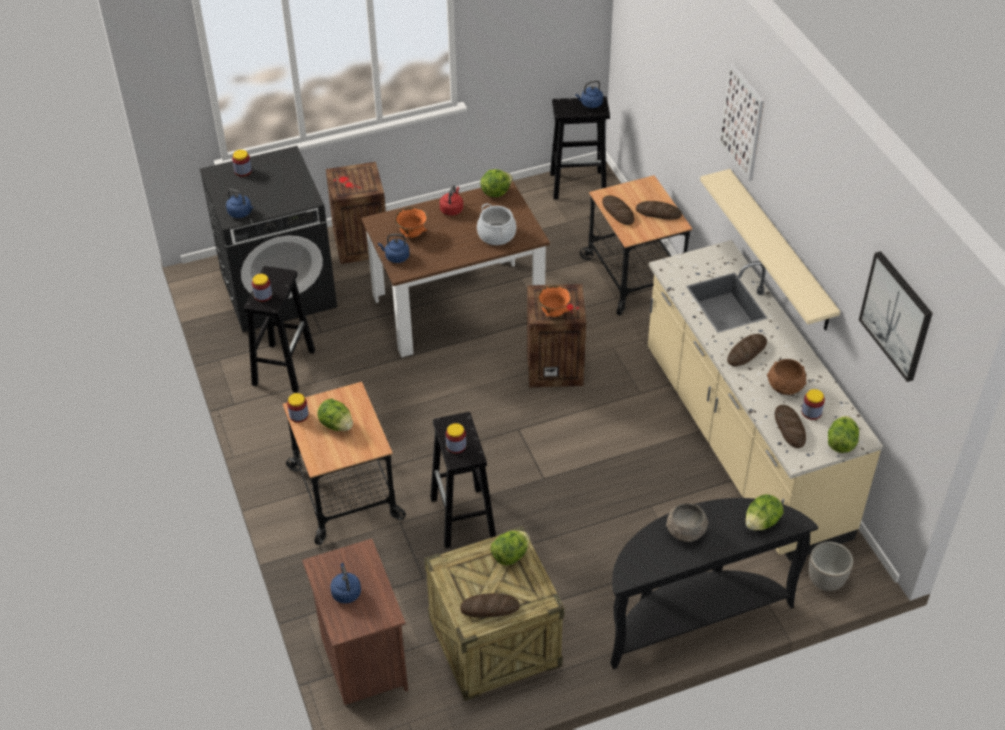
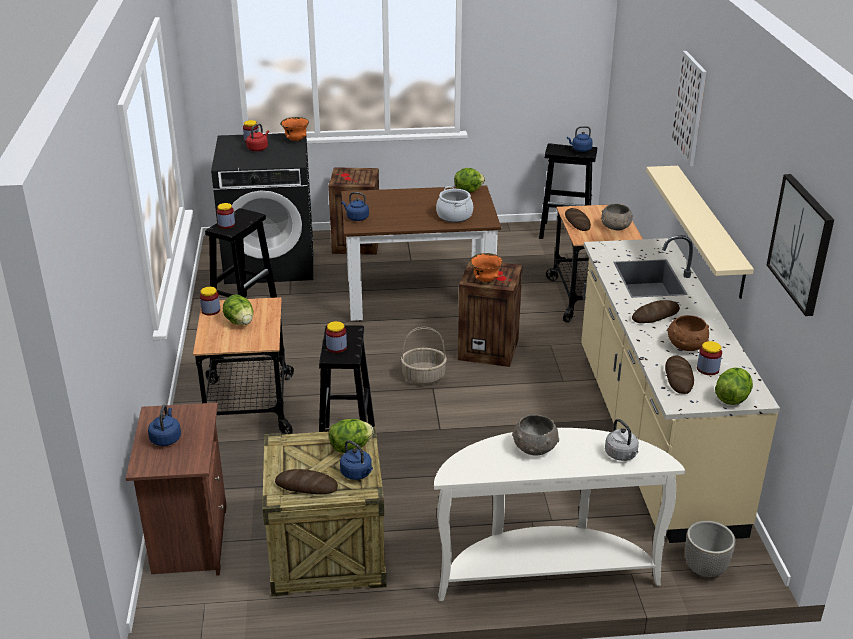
camera: 15 degrees right, 15 degrees down
(241, 213) = (233, 163): blue kettle -> blue kettle (357, 474)
(412, 234) = (379, 206): orange bowl -> orange bowl (295, 140)
(452, 209) = (423, 196): red kettle -> red kettle (258, 148)
(504, 416) = (424, 376): none -> basket
(658, 213) = (615, 227): bread -> grey bowl
(692, 616) = (544, 571): black console table -> white console table
(761, 522) = (622, 455): lettuce -> grey kettle

